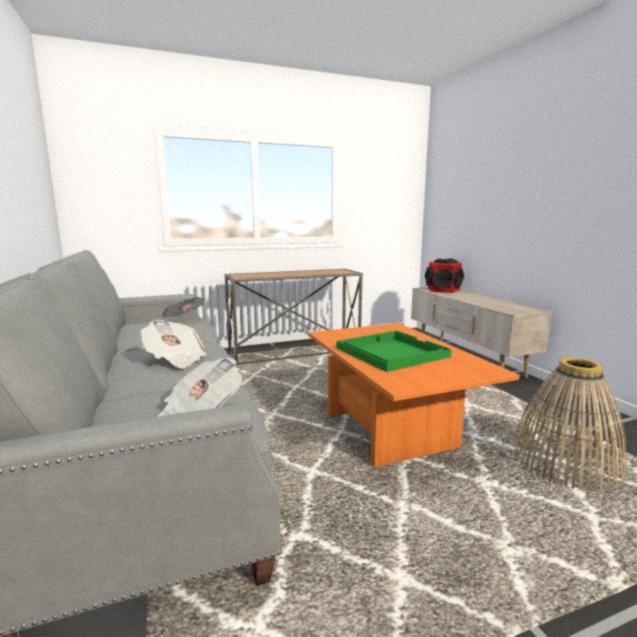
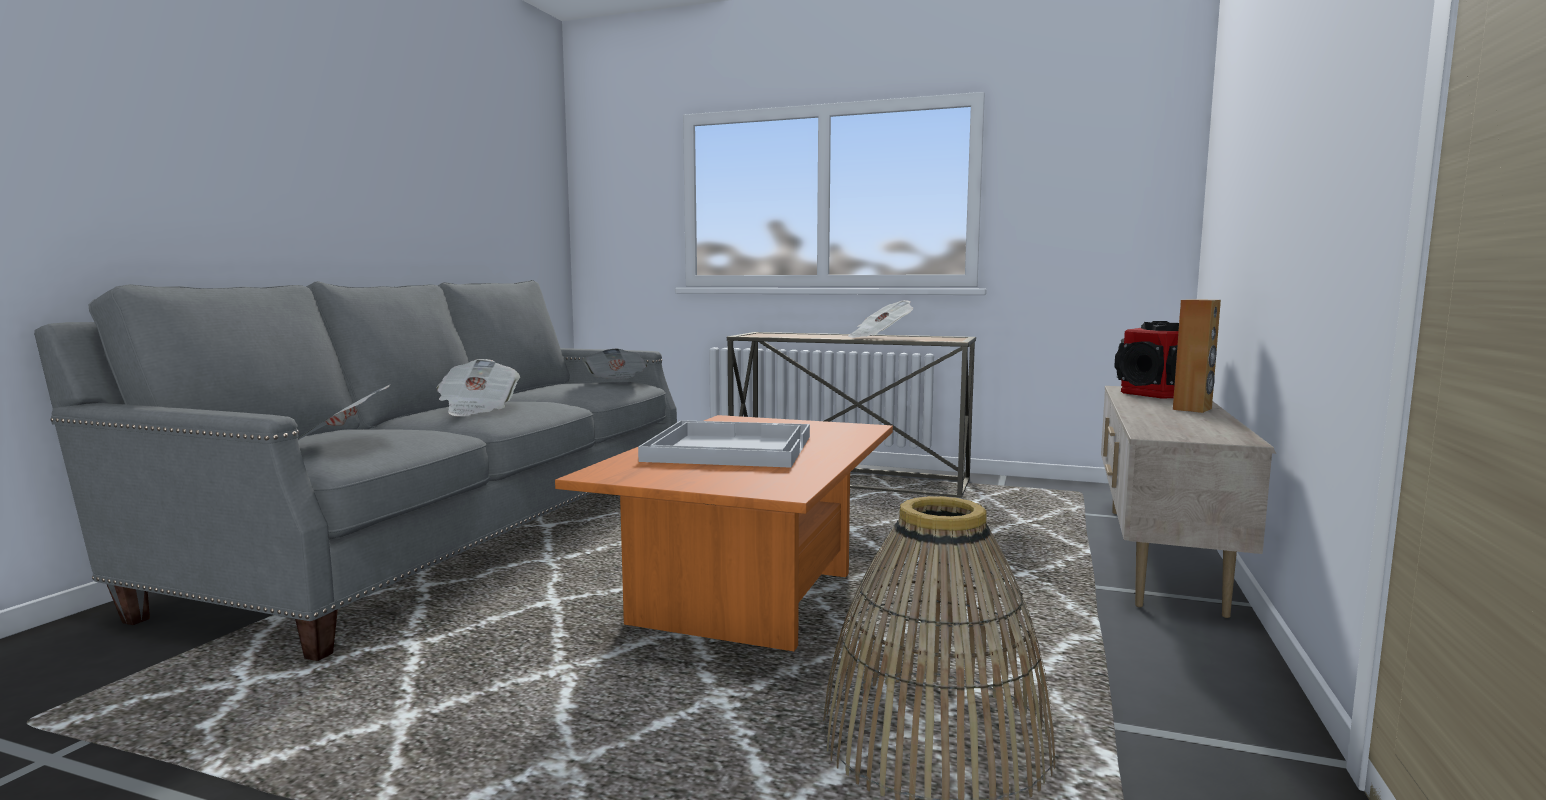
camera: 40 degrees right, 5 degrees down
(309, 272) = (879, 337): none -> newspaper
(390, 352) = (729, 448): green tray -> white tray
(478, 297) = (1192, 409): none -> brown speaker

